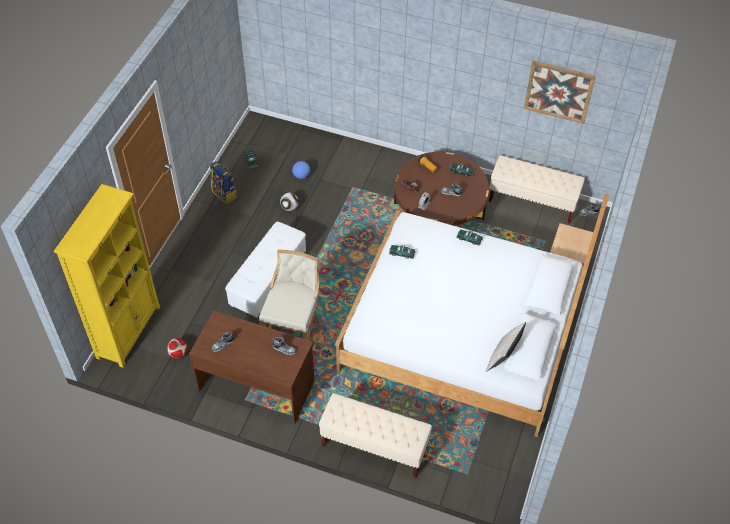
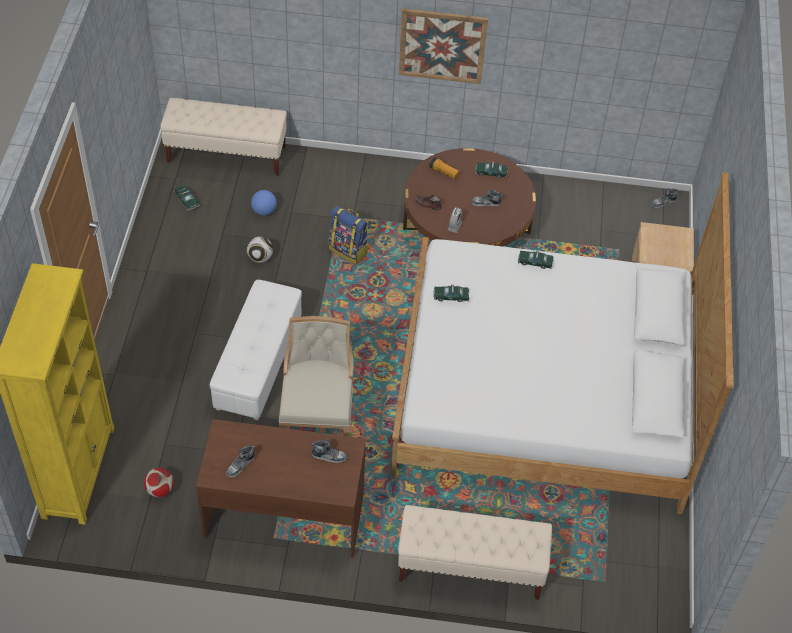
camera: 15 degrees left, 0 degrees up
(225, 194) = (163, 253): backpack -> backpack (349, 250)
(503, 358) = (626, 415): beige pillow -> none
(533, 202) = (587, 199): beige bench -> beige bench (227, 154)
(558, 91) = (618, 44): picture -> picture (442, 45)

